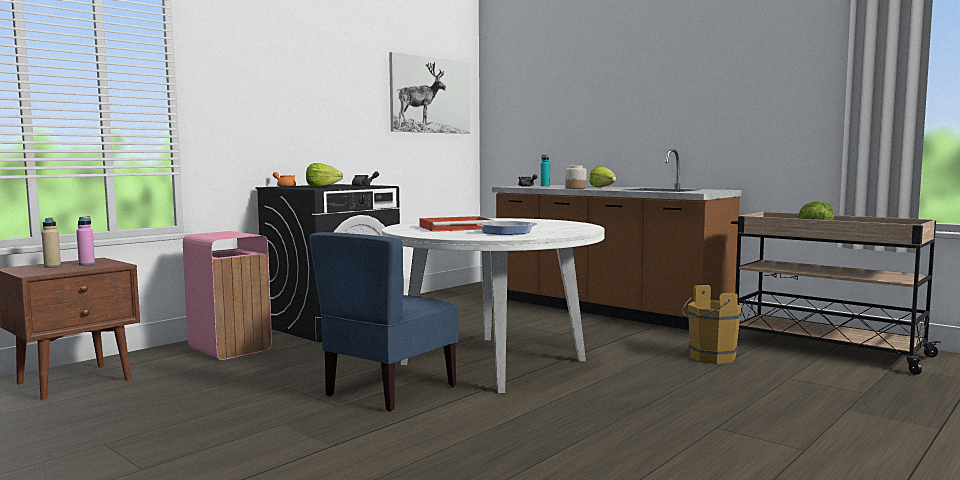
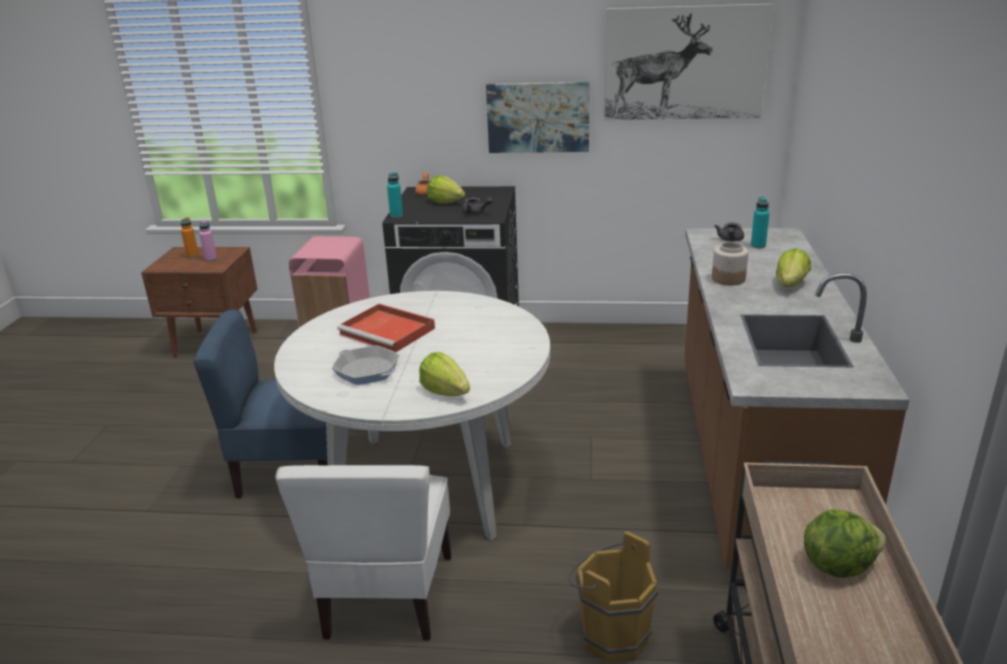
camera: 55 degrees right, 20 degrees up
(52, 266) = (192, 256): beige bottle -> orange bottle
(312, 188) = (396, 216): none -> turquoise bottle
(351, 128) = (538, 117): none -> picture
(573, 228) = (445, 392): none -> lettuce
(604, 392) = (387, 596): none -> white chair

